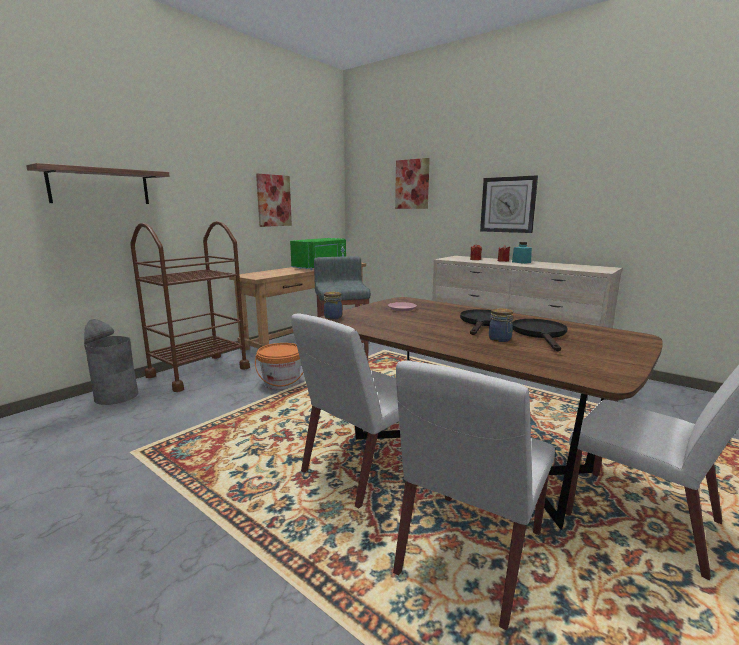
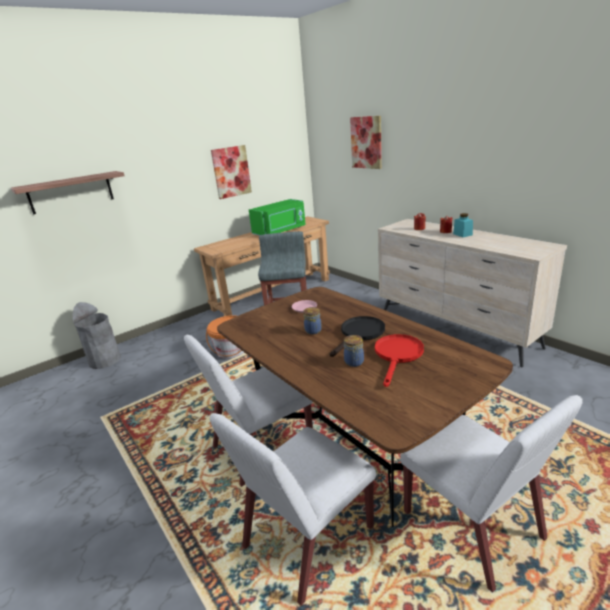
camera: 15 degrees right, 10 degrees up
(199, 372) = (170, 336): brown cart -> none
(333, 317) = (237, 321): jar -> jar (313, 330)
(508, 204) = (455, 169): wall clock -> none
(540, 334) = (398, 355): black frying pan -> red frying pan

